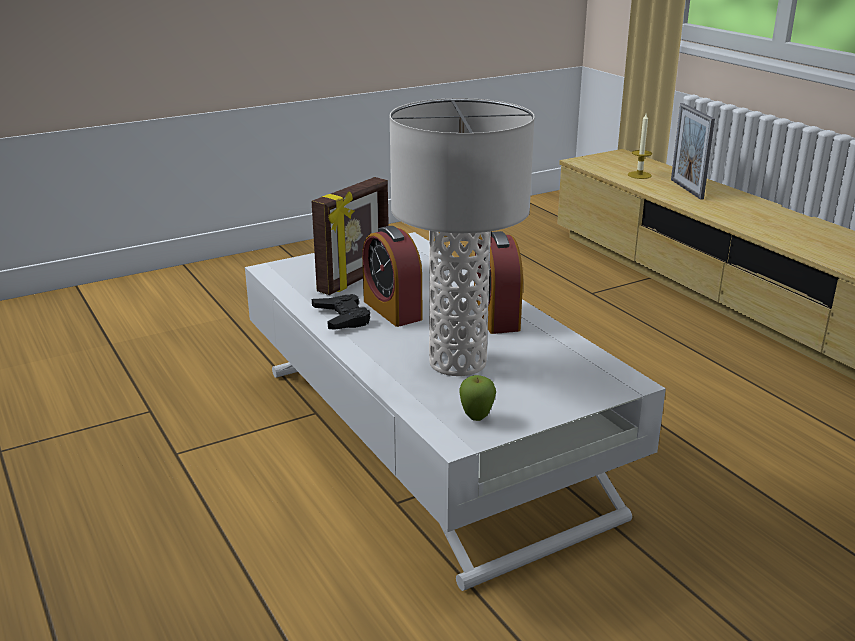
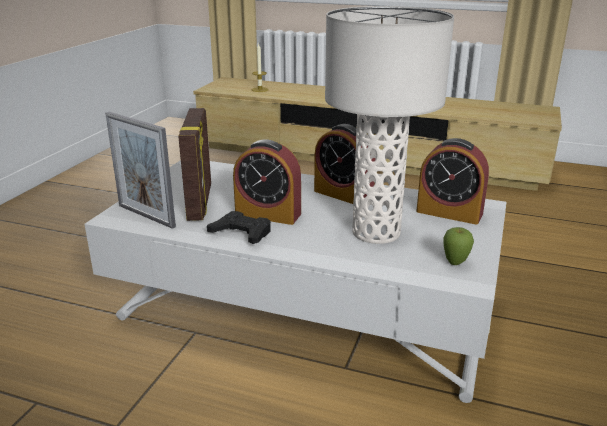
camera: 40 degrees left, 0 degrees up
(570, 374) = (449, 213): none -> alarm clock
(686, 189) = (300, 91): picture frame -> picture frame (146, 216)

